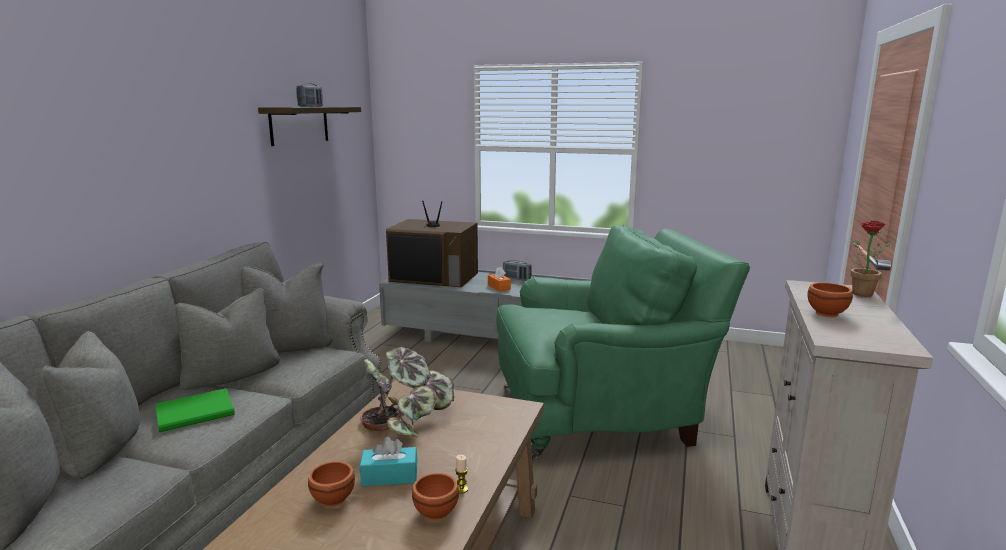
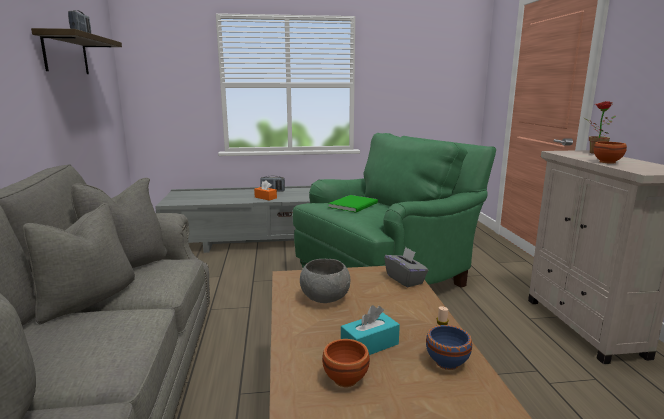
camera: 25 degrees left, 0 degrees up
(198, 412) = (85, 341): green book -> green book (355, 205)
(407, 420) = (325, 297): potted plant -> grey bowl
(434, 277) = (202, 197): television -> none
(434, 513) = (445, 363): brown bowl -> blue bowl
(510, 419) = (405, 279): none -> grey tissue box

